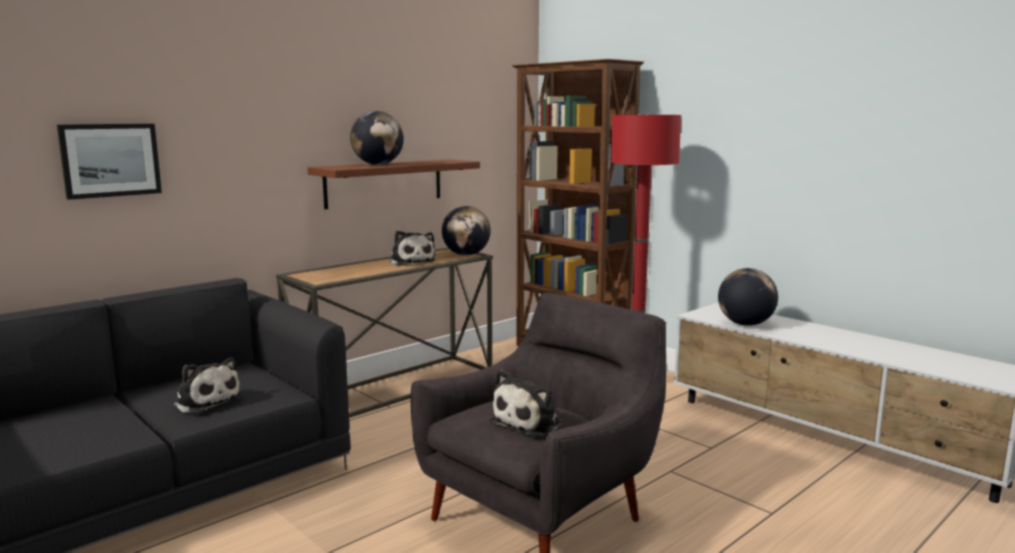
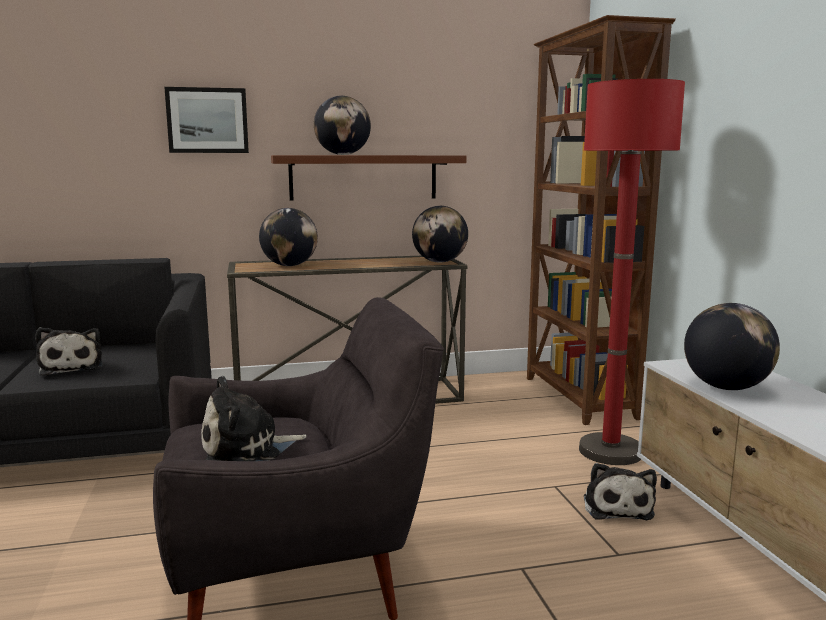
camera: 30 degrees right, 0 degrees up
(110, 160) = (70, 138): picture -> picture (207, 120)
(346, 272) = (289, 266): none -> globe
(411, 261) = (371, 263): plush toy -> plush toy (616, 506)

